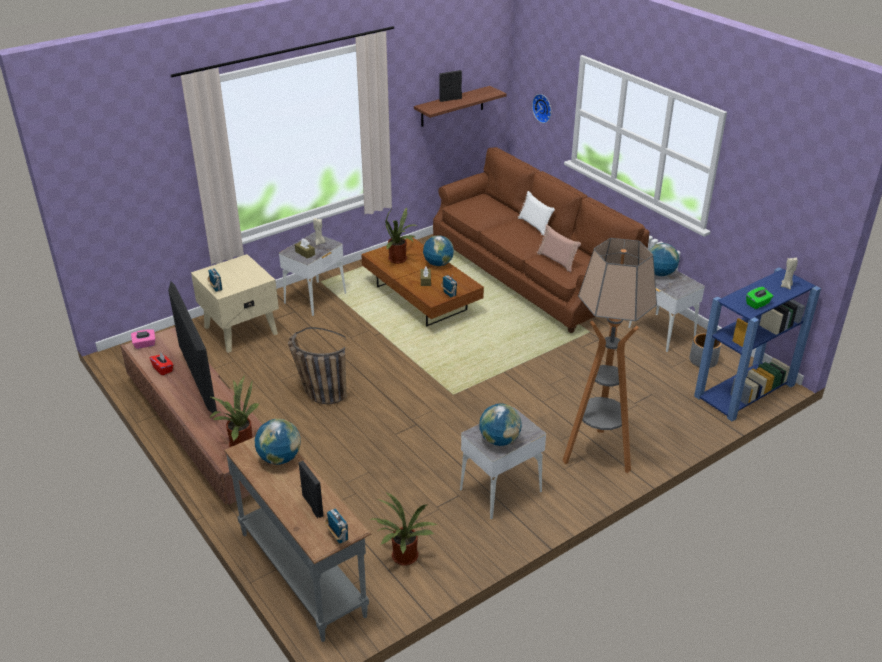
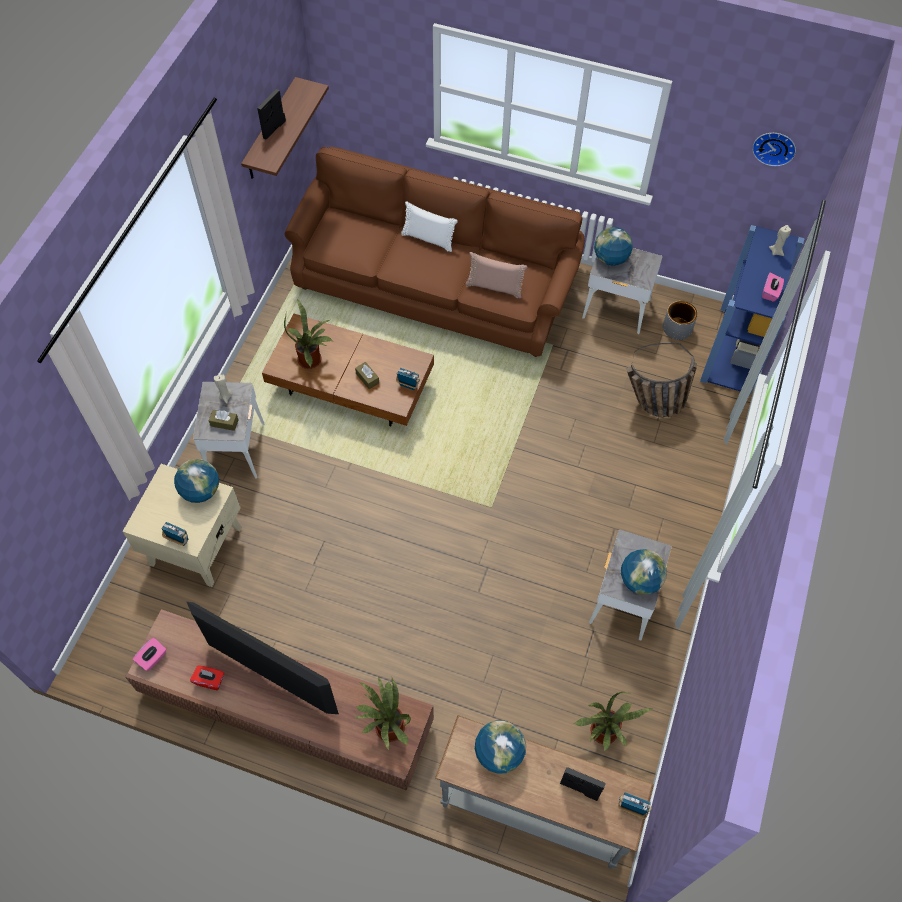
camera: 35 degrees left, 25 degrees up
(317, 393) = (358, 585): basket -> basket (652, 406)
(438, 264) = (359, 344): globe -> globe (200, 491)
(543, 108) = (376, 84): wall clock -> wall clock (774, 147)
(597, 454) = (671, 505): floor lamp -> none
(757, 304) = (770, 292): green tissue box -> pink tissue box

